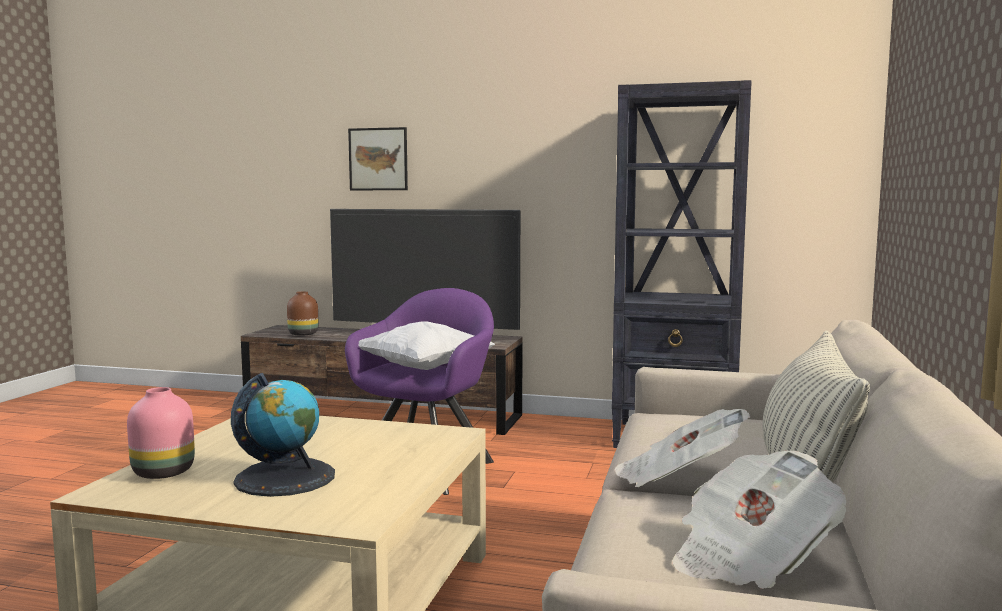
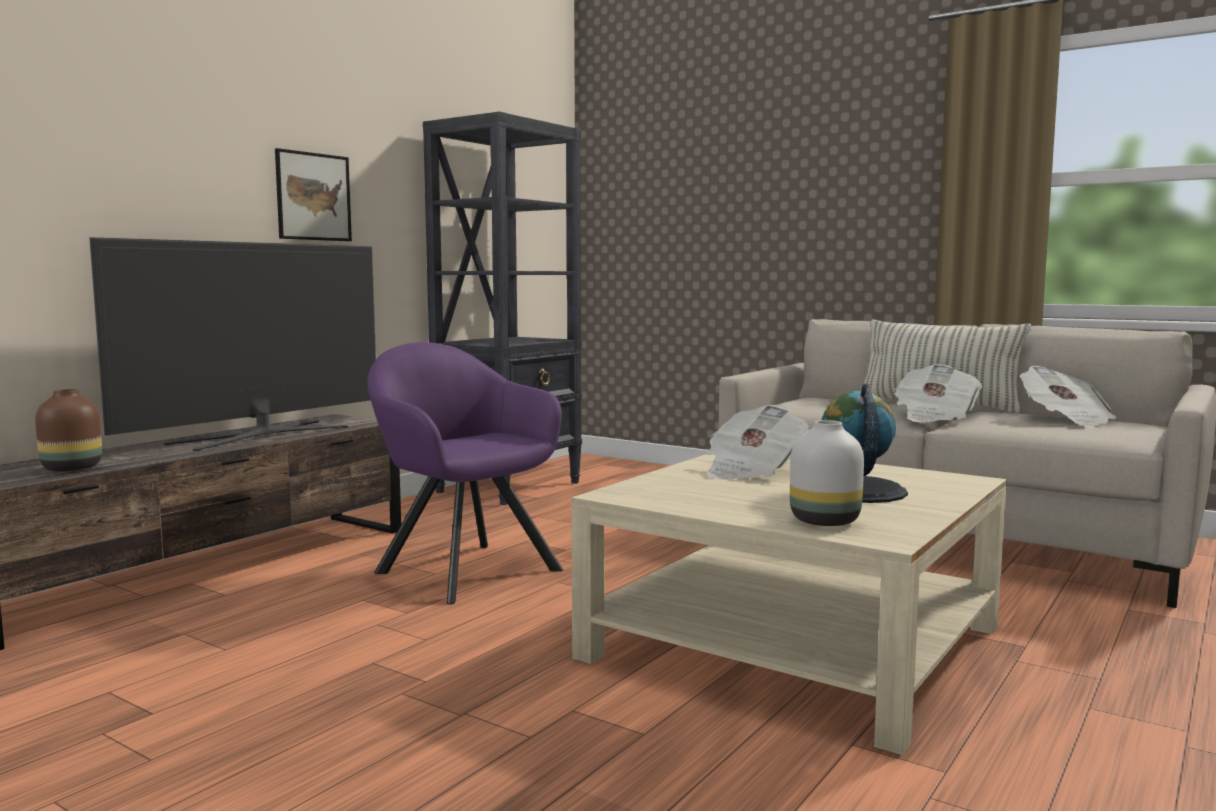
camera: 70 degrees left, 0 degrees up
(163, 472) = (823, 521): pink vase -> white vase
(360, 442) = (751, 471): none -> newspaper
(378, 159) = (109, 157): picture -> picture (313, 196)
(423, 368) = (467, 441): white pillow -> none

